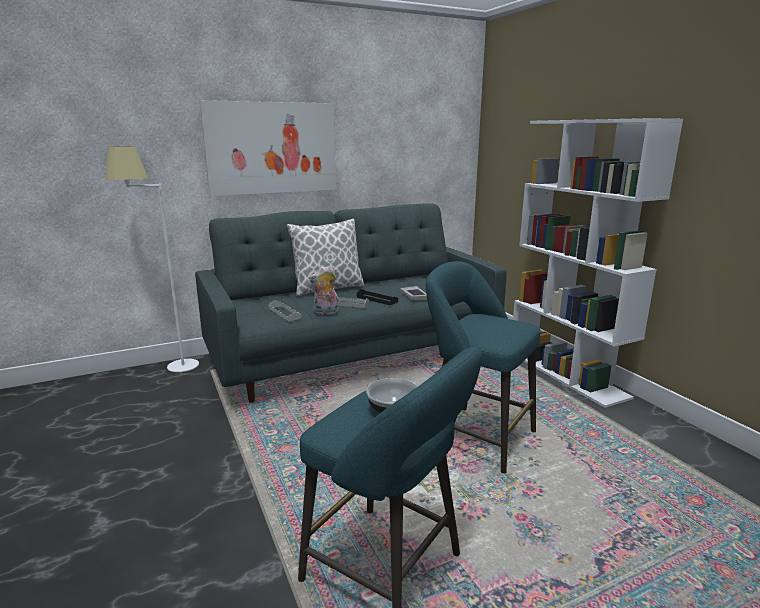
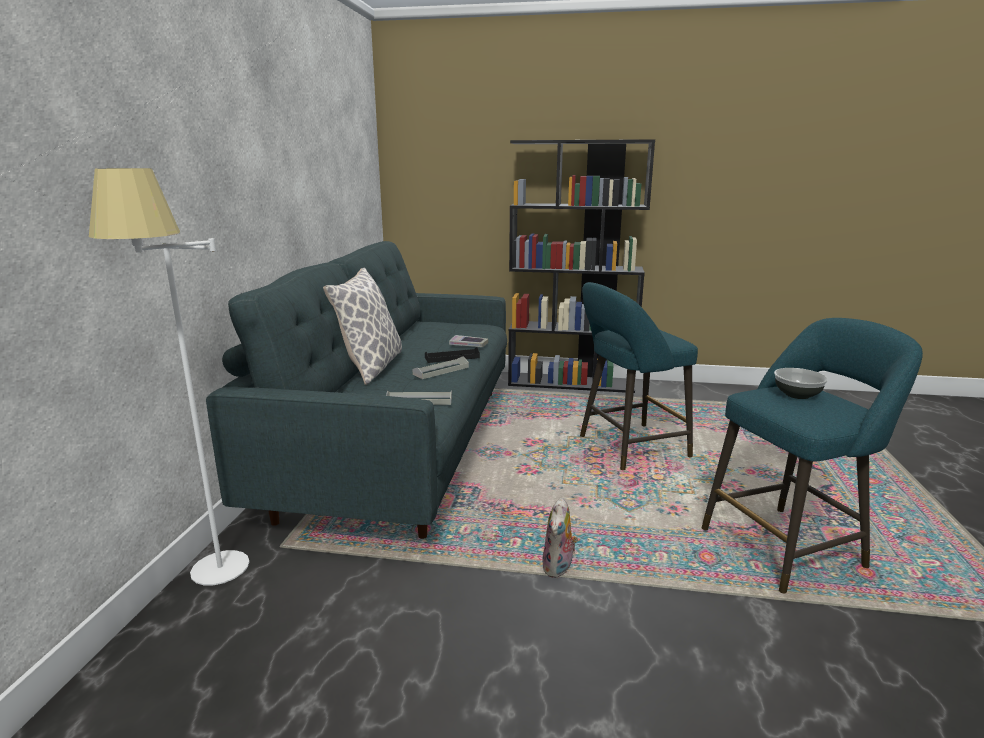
camera: 55 degrees left, 0 degrees up
(272, 148) = (246, 173): picture -> none
(325, 313) = (453, 384): plush toy -> plush toy (559, 568)
(567, 374) = (572, 383): white bookcase -> black bookcase

